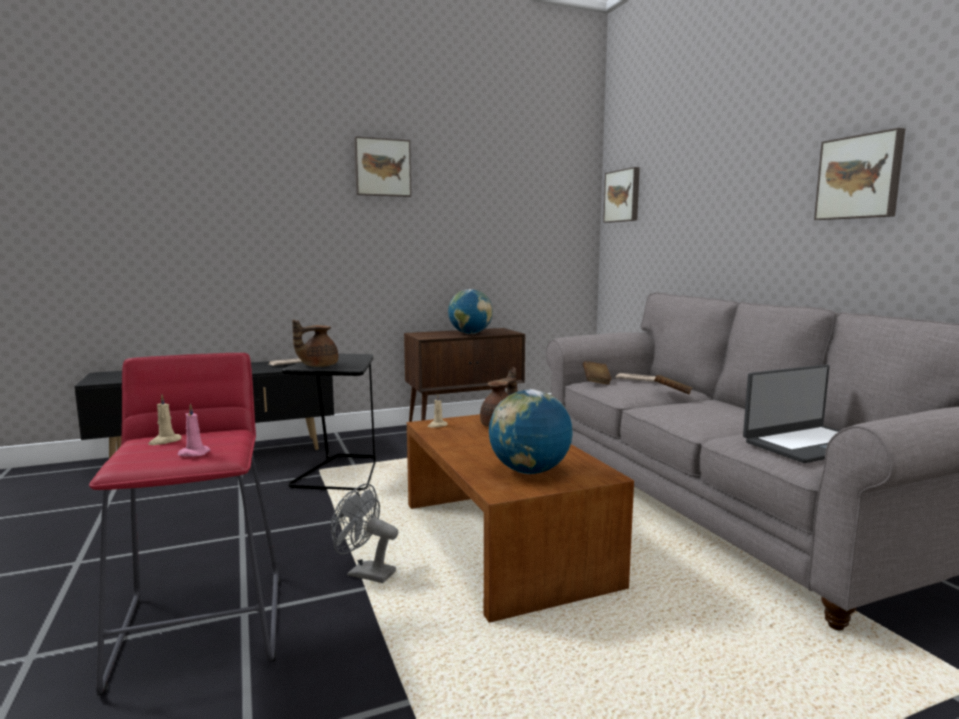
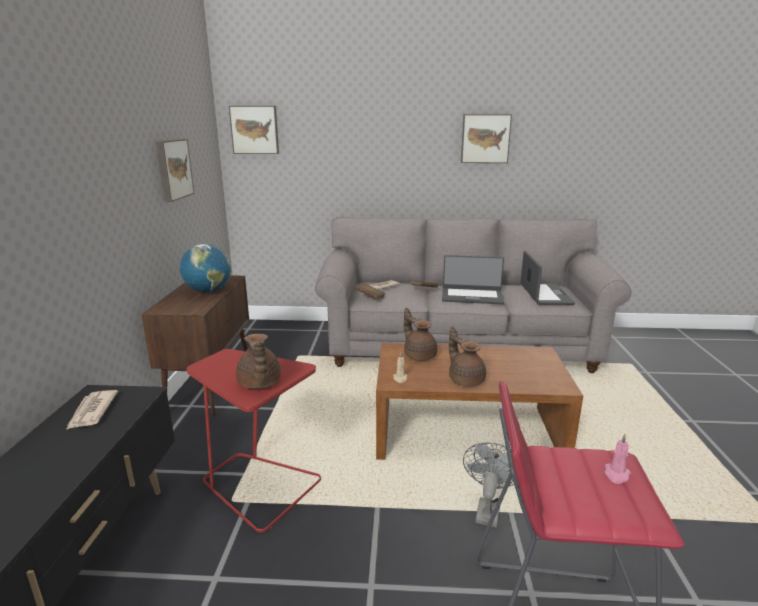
camera: 65 degrees left, 10 degrees up
(164, 441) = (573, 493): beige candle -> none
(341, 473) = (258, 486): black side table -> red side table
(364, 573) = (488, 509): grey fan -> grey fan turned 150 degrees clockwise
(382, 167) = (87, 104): picture -> picture (173, 169)
(465, 447) = (465, 379): none -> brown teapot
(529, 471) = (528, 370): globe -> none
(709, 415) = (472, 296): none -> laptop

